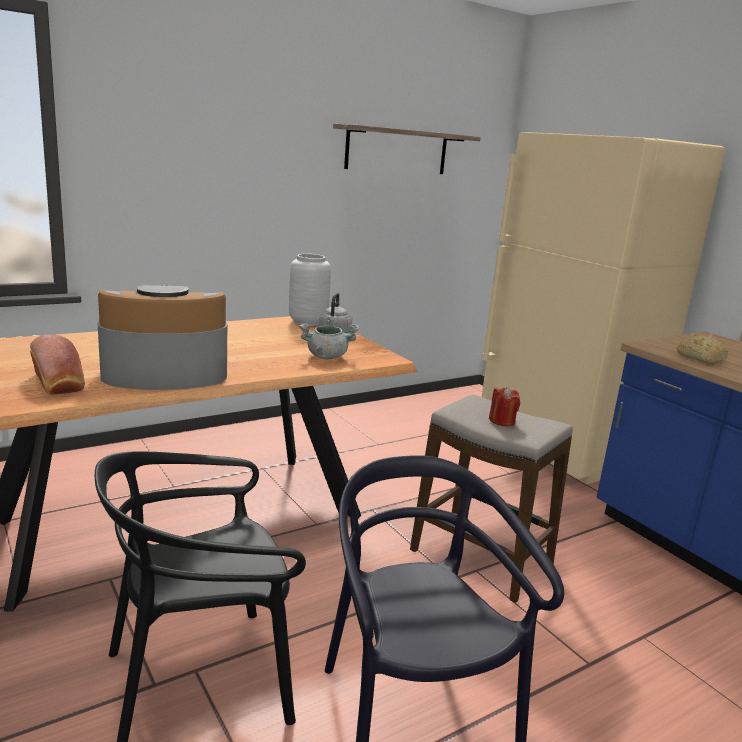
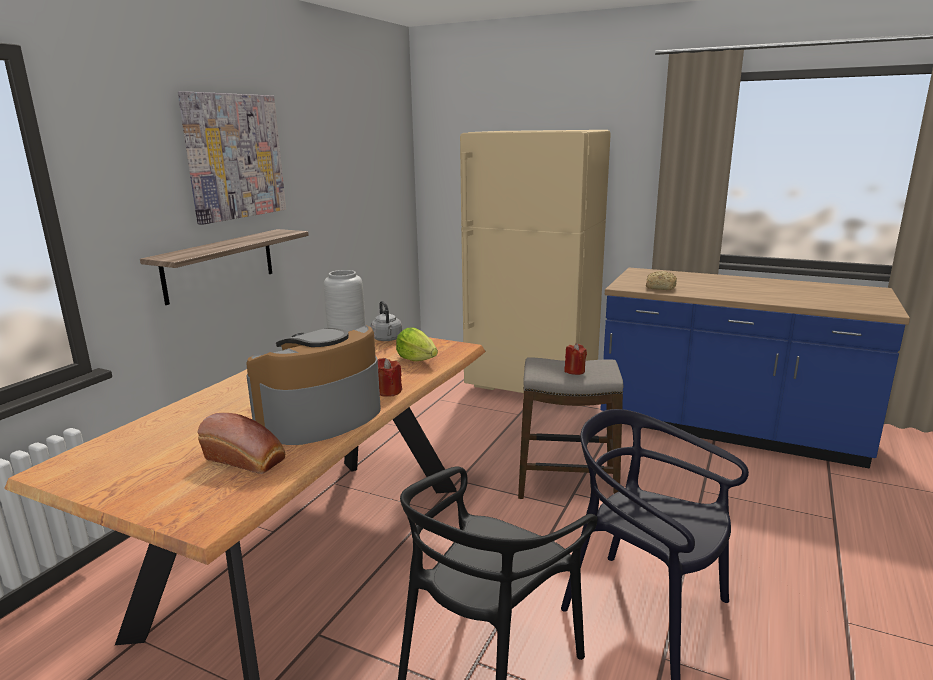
camera: 30 degrees left, 0 degrees up
(253, 372) = (389, 391): none -> red candle
(256, 128) = (234, 156): none -> picture
(327, 356) = (417, 360): grey cooking pot -> lettuce
(397, 150) = (341, 159): shelf -> shelf (219, 265)

